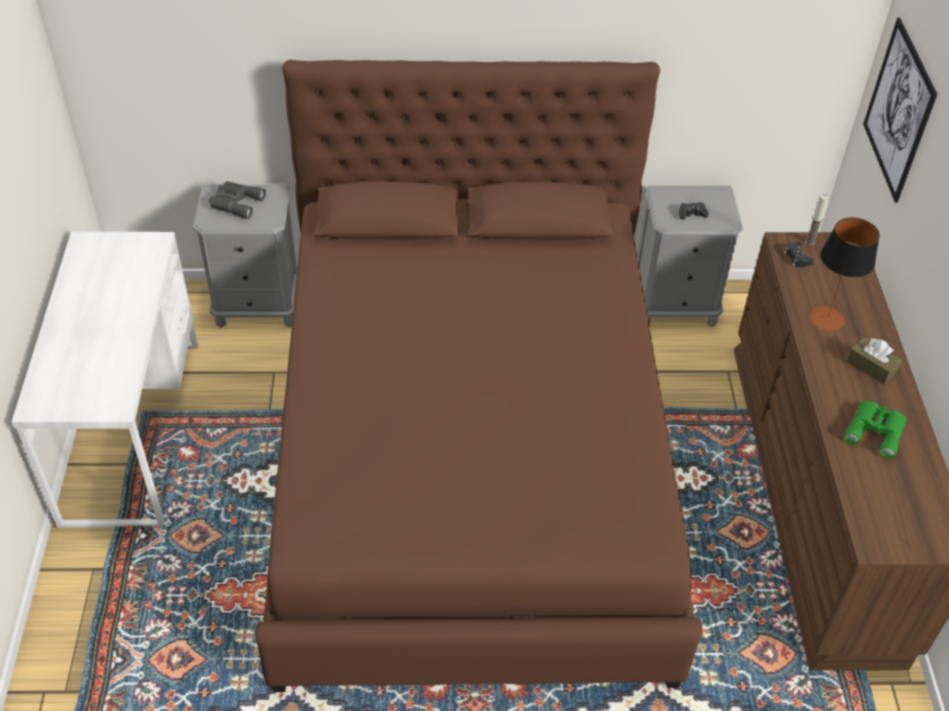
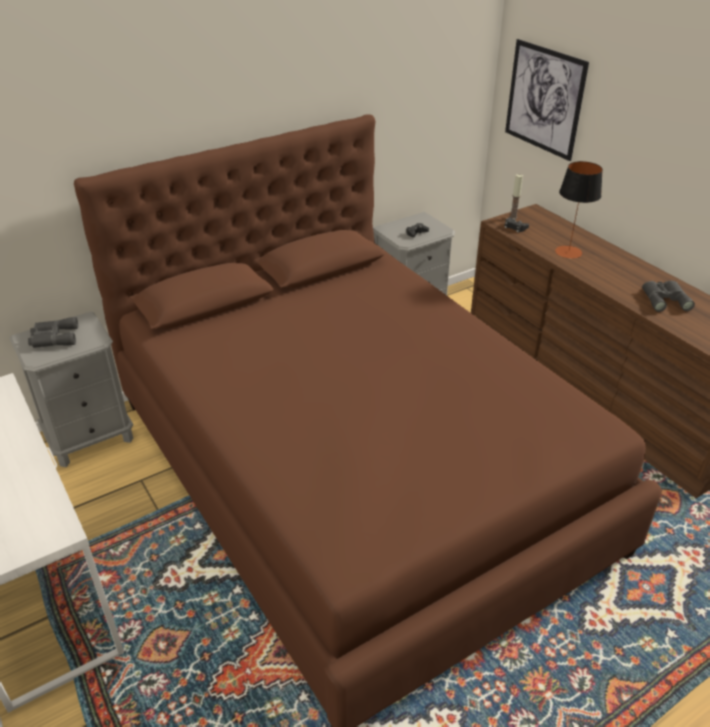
camera: 30 degrees left, 10 degrees down
(871, 367) = (622, 267): brown tissue box -> none
(875, 430) = (664, 299): green binoculars -> grey binoculars

